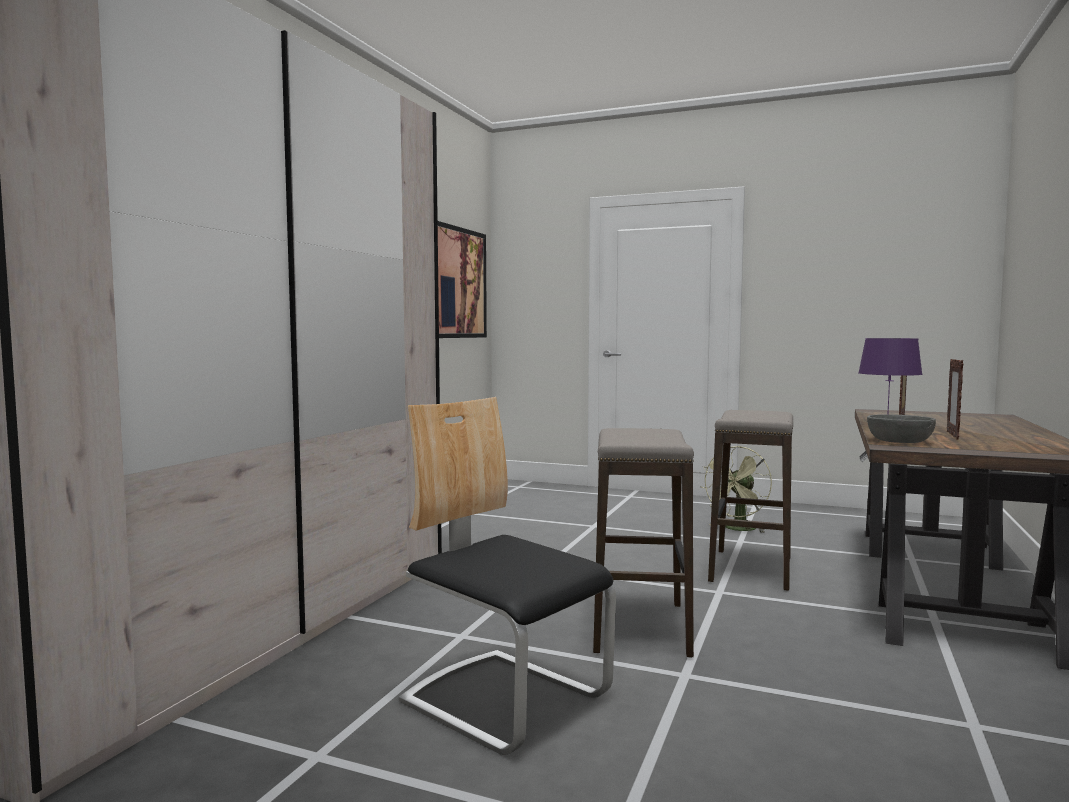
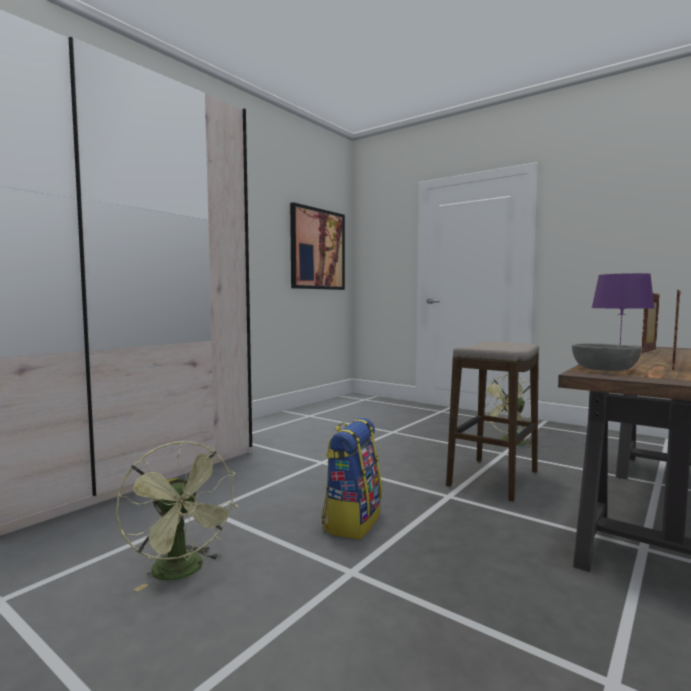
camera: 15 degrees right, 0 degrees up
(505, 699) = (183, 572): chair -> green fan
(639, 628) = (352, 521): stool -> backpack

